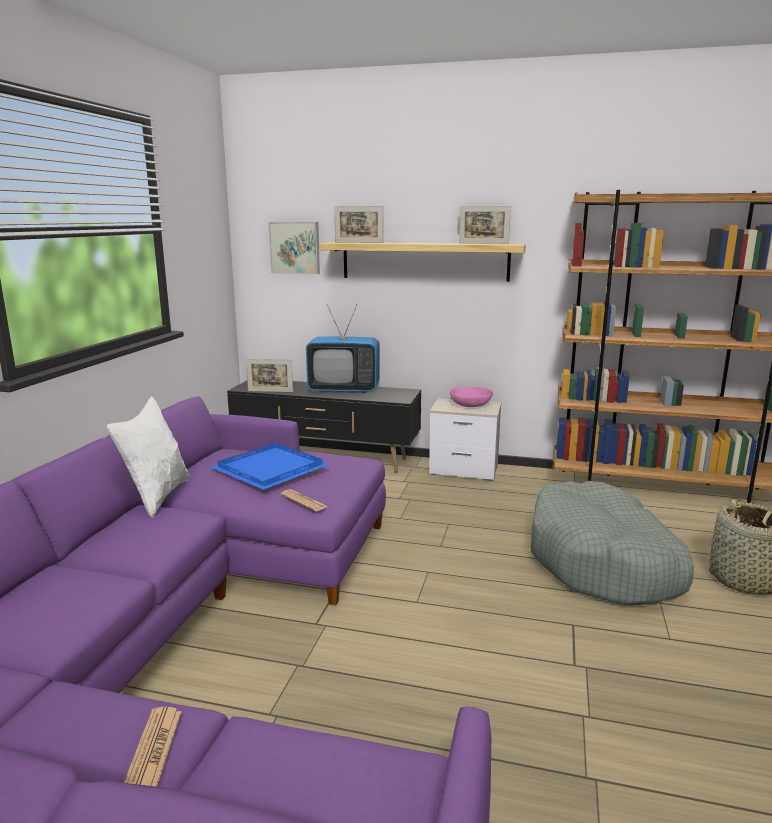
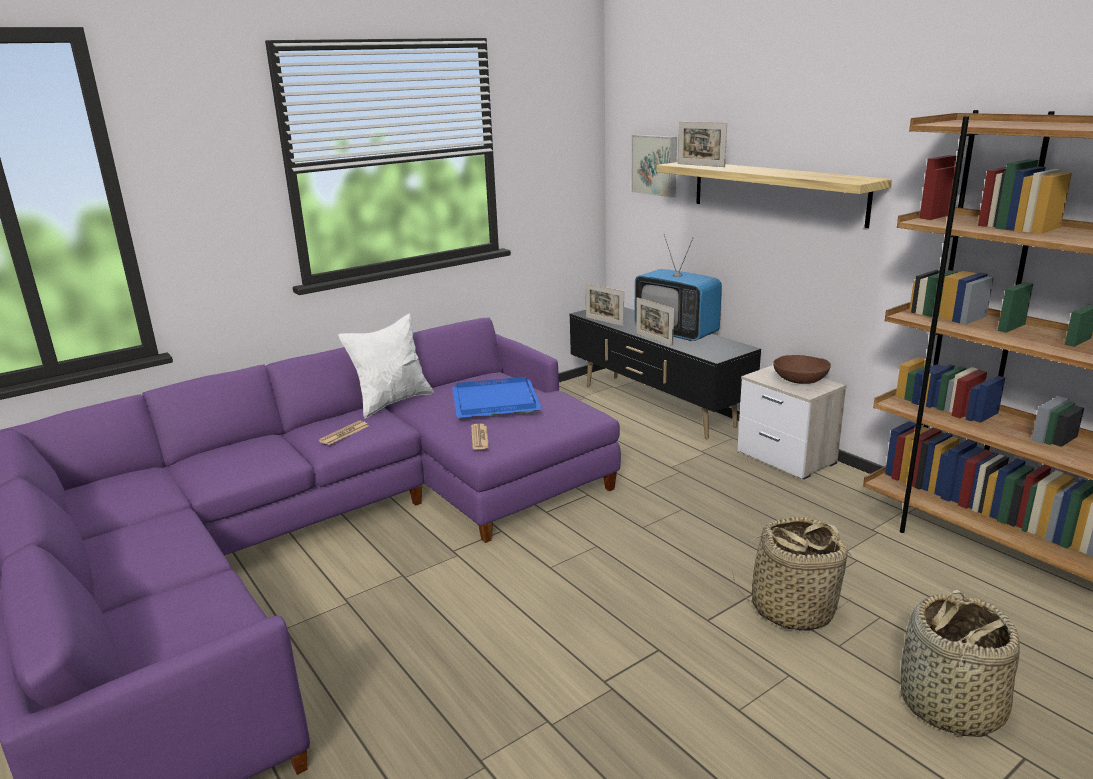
camera: 40 degrees right, 5 degrees up
(153, 750) = (164, 565): newspaper -> newspaper (344, 433)
(470, 405) = (800, 380): pink bowl -> brown bowl
(483, 243) = (835, 175): picture frame -> picture frame (654, 339)
(603, 562) = (792, 609): grey dog bed -> basket

